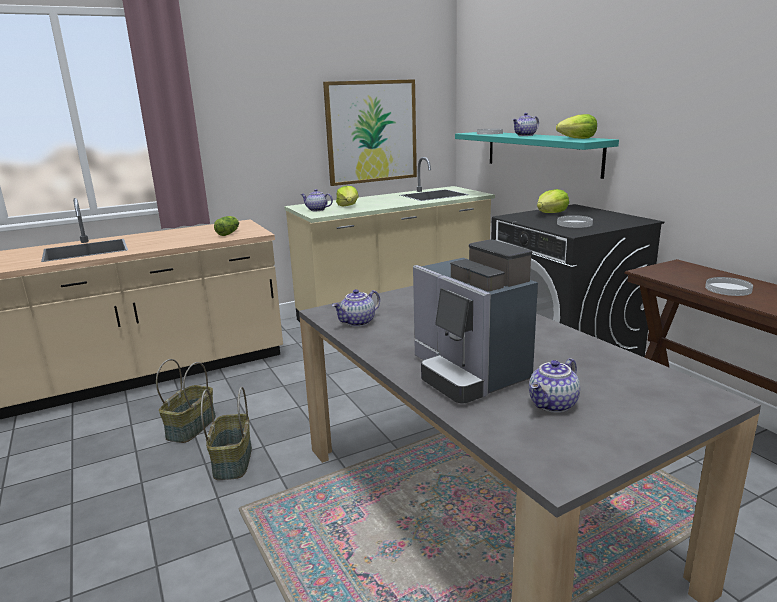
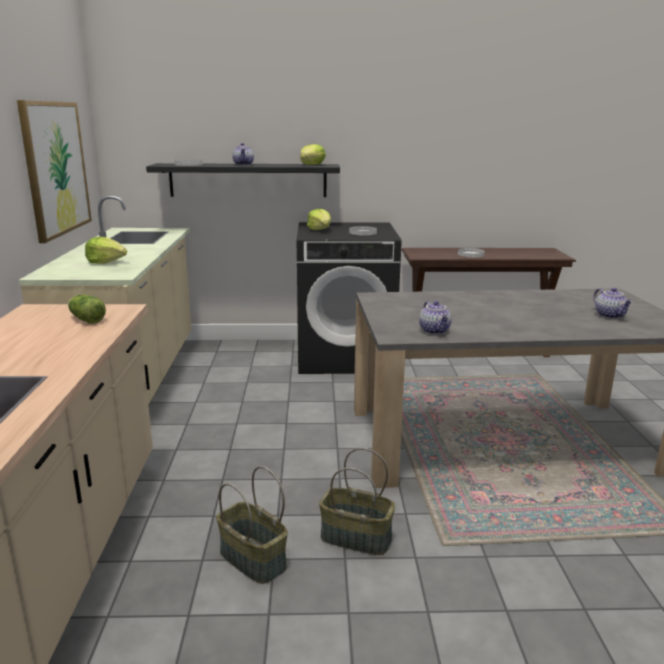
camera: 65 degrees left, 0 degrees up
(316, 210) = (91, 272): teapot -> none
(468, 373) = (558, 322): coffee machine -> none
(541, 152) = (248, 180): turquoise shelf -> black shelf

